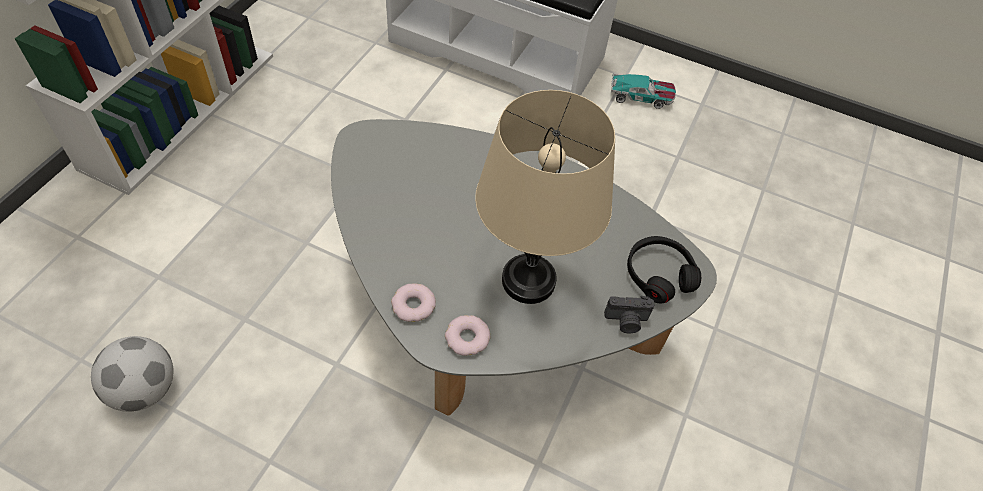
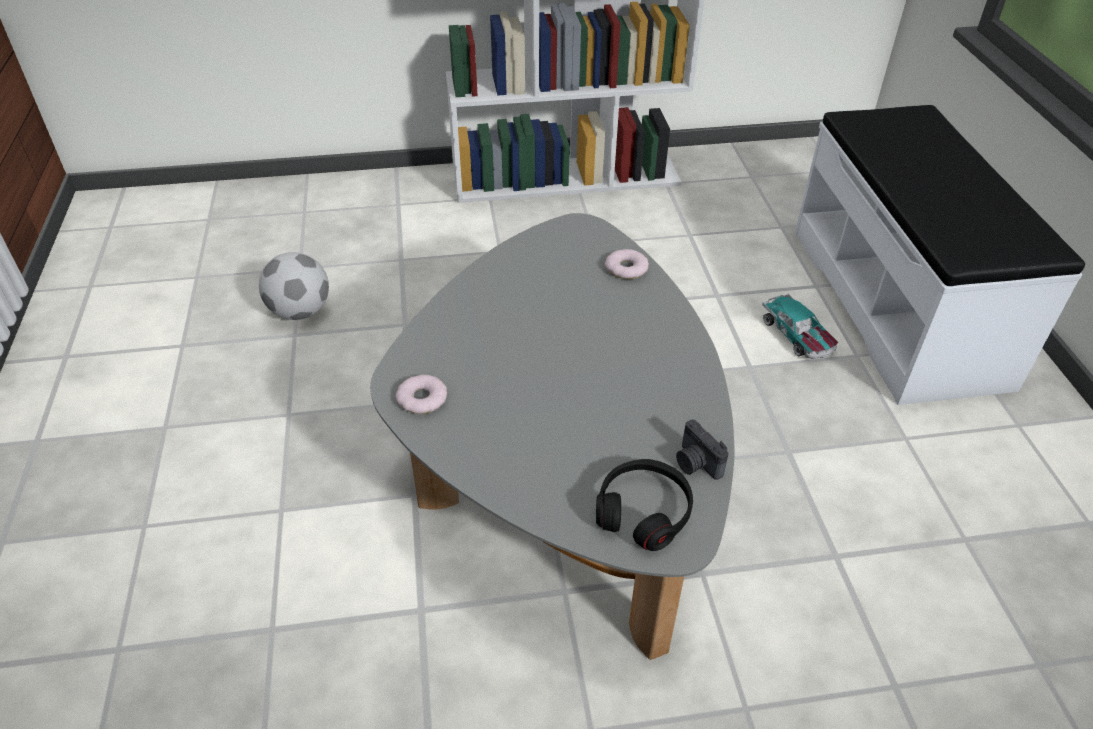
camera: 60 degrees right, 10 degrees down
(413, 305) = (427, 347): donut -> donut (626, 268)
(528, 281) = (528, 409): beige table lamp -> none
(626, 321) = (550, 510): camera -> camera (695, 463)
(641, 96) = (1009, 455): toy car -> toy car (797, 336)

